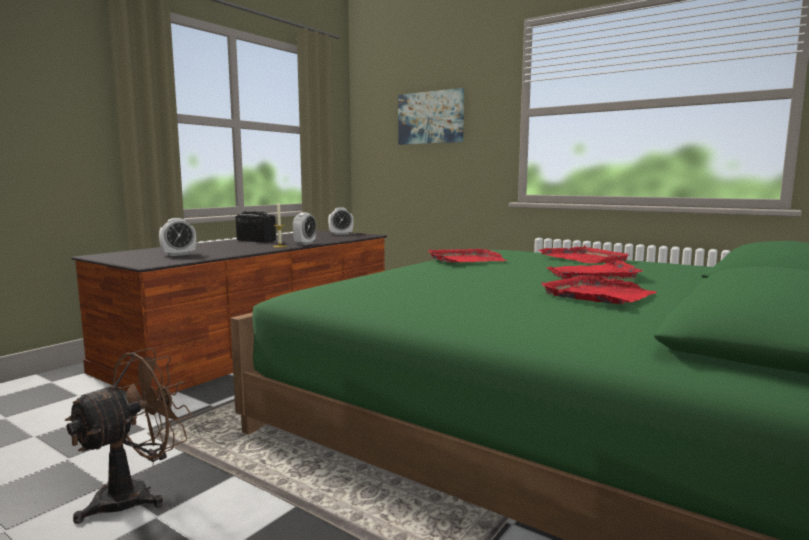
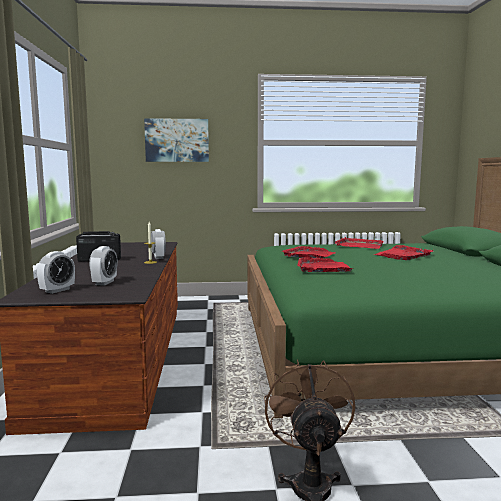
camera: 40 degrees left, 0 degrees up
(341, 234) = (139, 245): alarm clock -> alarm clock (57, 290)
(598, 295) = (452, 267): red tray -> red tray (323, 268)

